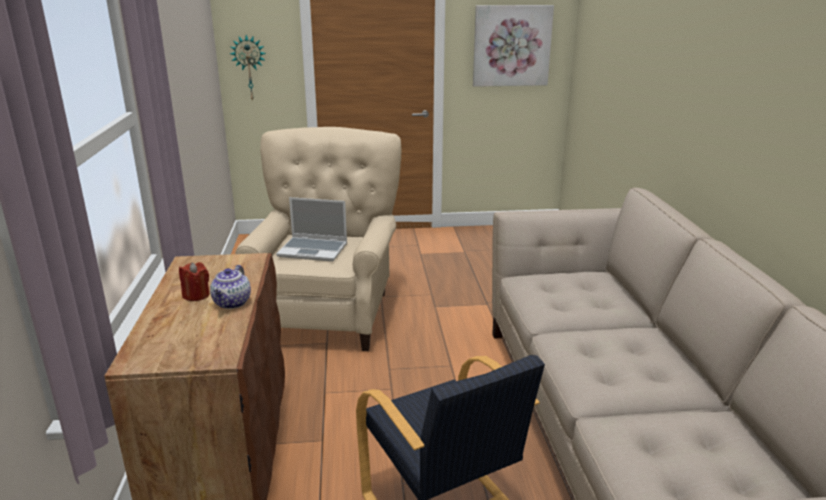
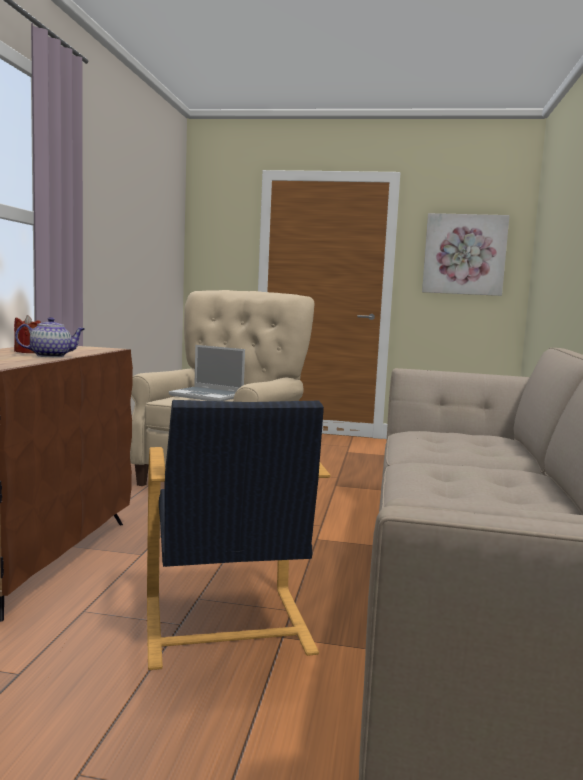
camera: 15 degrees right, 15 degrees down
(232, 303) = (52, 356): teapot -> teapot turned 135 degrees counterclockwise
(249, 68) = (211, 263): wall clock -> none

